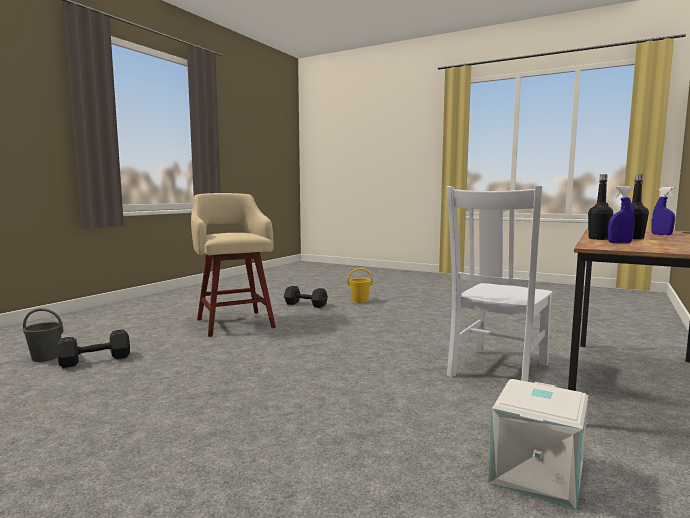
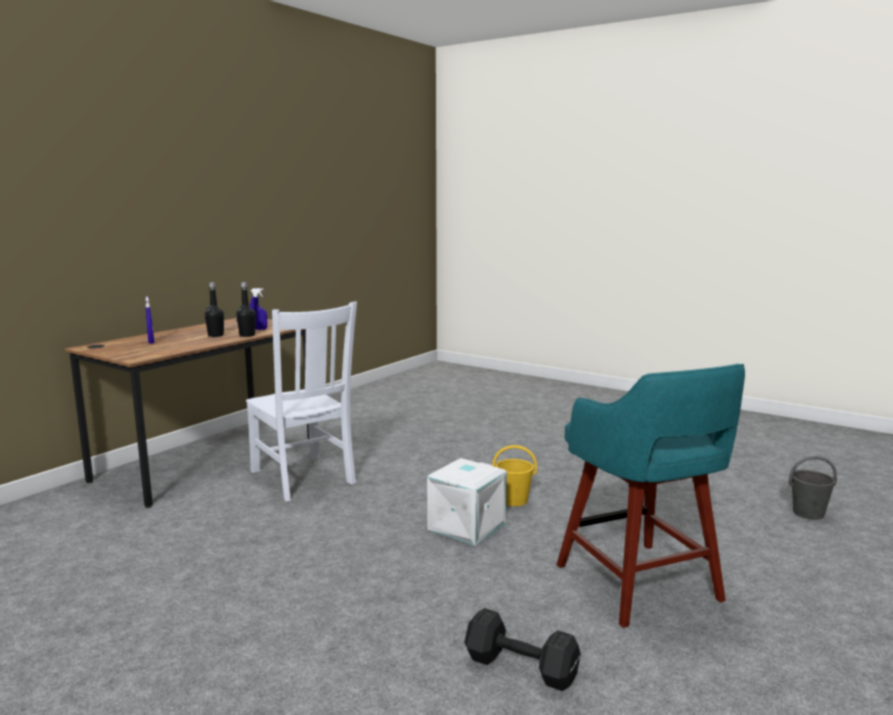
camera: 175 degrees left, 5 degrees up
(93, 360) = (741, 507): black dumbbell -> none
(234, 322) = (640, 585): beige stool -> turquoise stool
(360, 301) = (371, 689): yellow bucket -> yellow bucket (513, 500)
(497, 371) = (303, 478): white chair -> white chair turned 105 degrees clockwise
(538, 475) = (366, 424): white storage box -> white storage box (466, 526)

